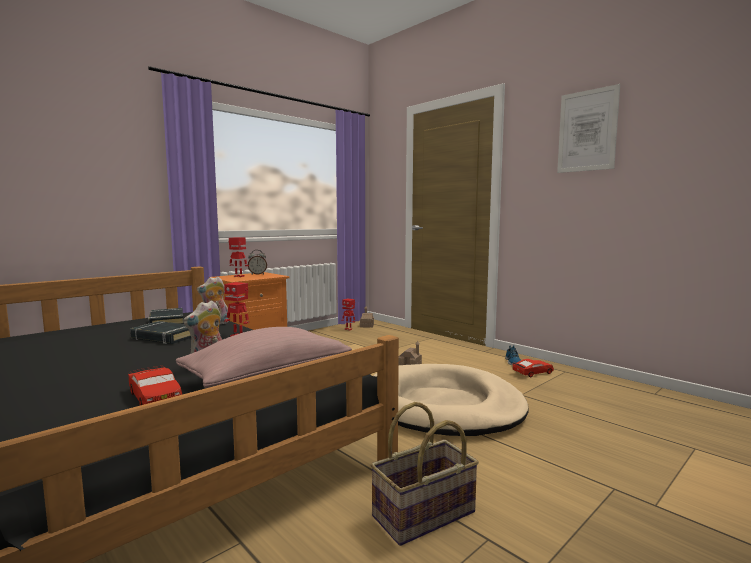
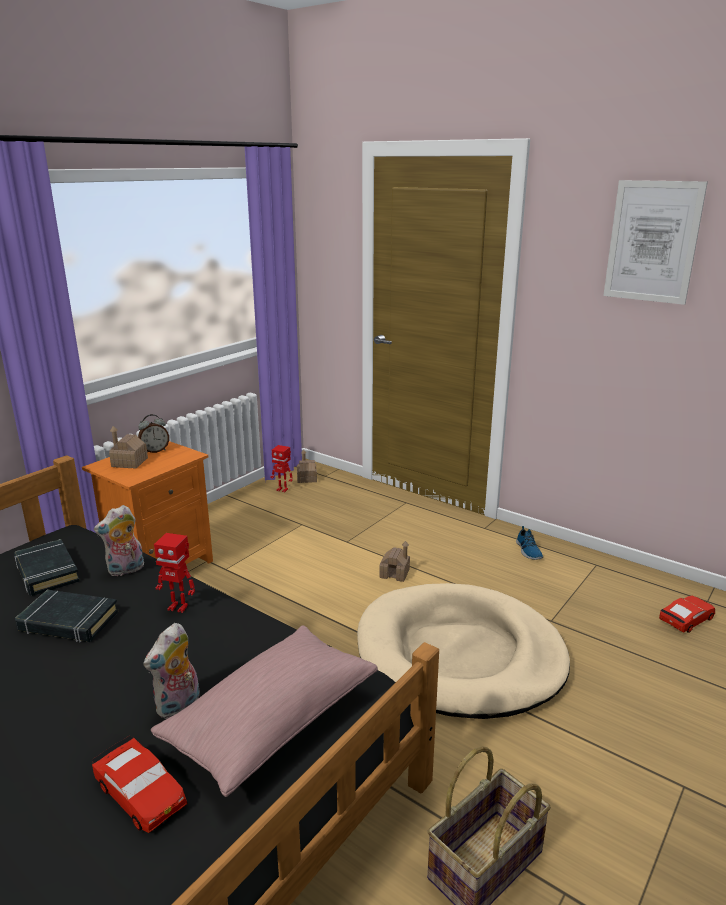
camera: 10 degrees left, 15 degrees up
(238, 276) = (129, 462): toy robot -> toy house
(532, 372) = (556, 571): red toy car -> red toy car (686, 619)

